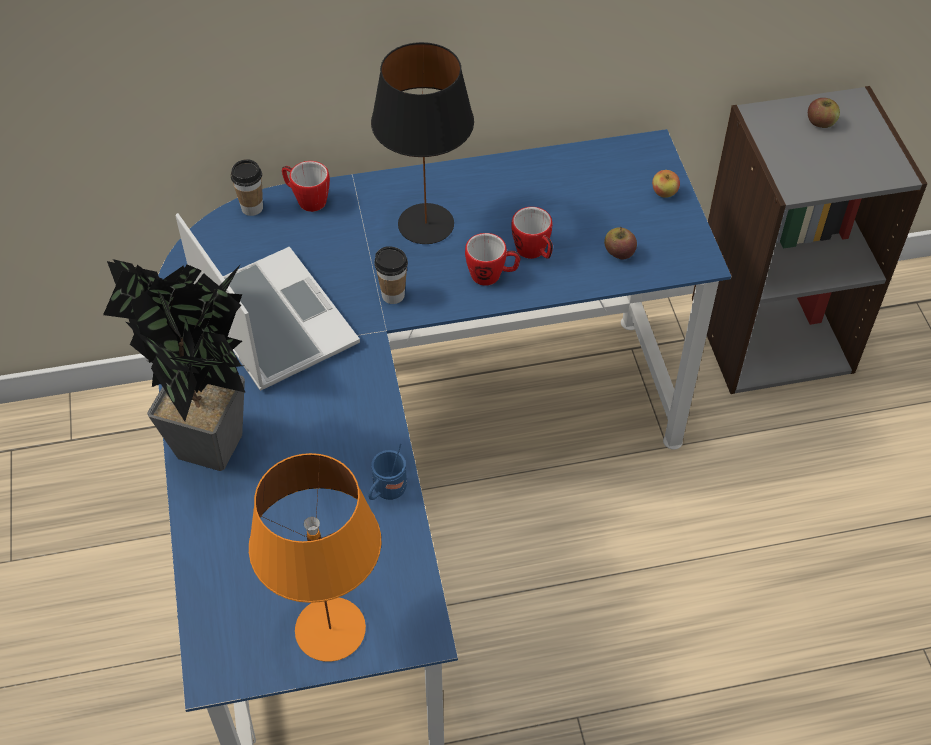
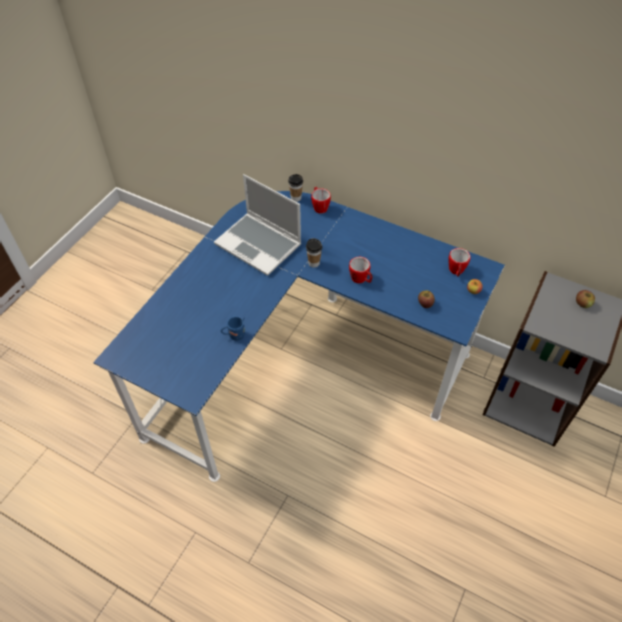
camera: 40 degrees right, 0 degrees up
(216, 453) = (192, 280): potted plant -> none
(272, 320) = (259, 245): laptop -> laptop turned 120 degrees clockwise
(331, 628) = (165, 370): orange table lamp -> none
(427, 223) = (356, 243): black table lamp -> none
(534, 252) = (388, 281): mug -> mug (456, 271)

